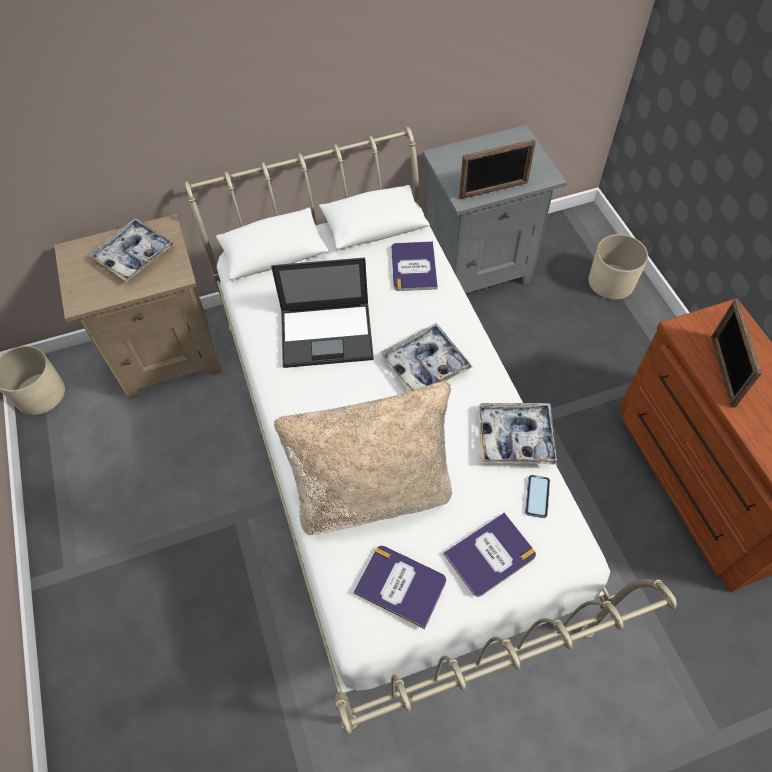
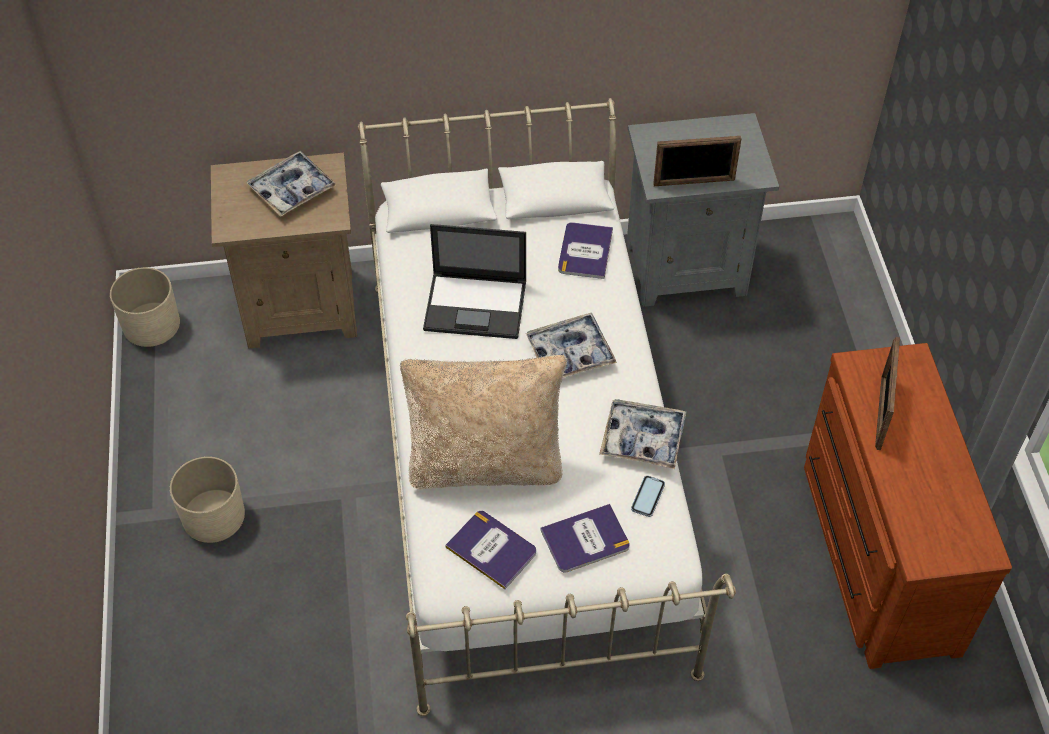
camera: 10 degrees right, 5 degrees down
(611, 281) = (844, 312): beige planter -> beige planter (214, 516)

